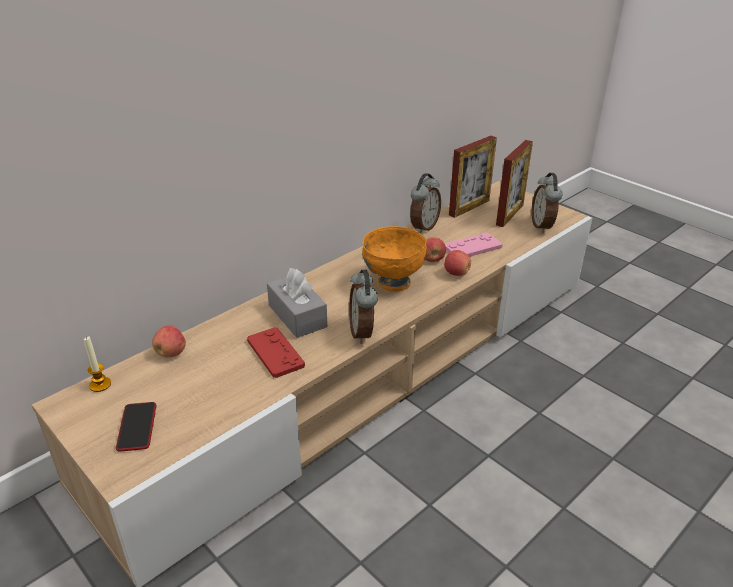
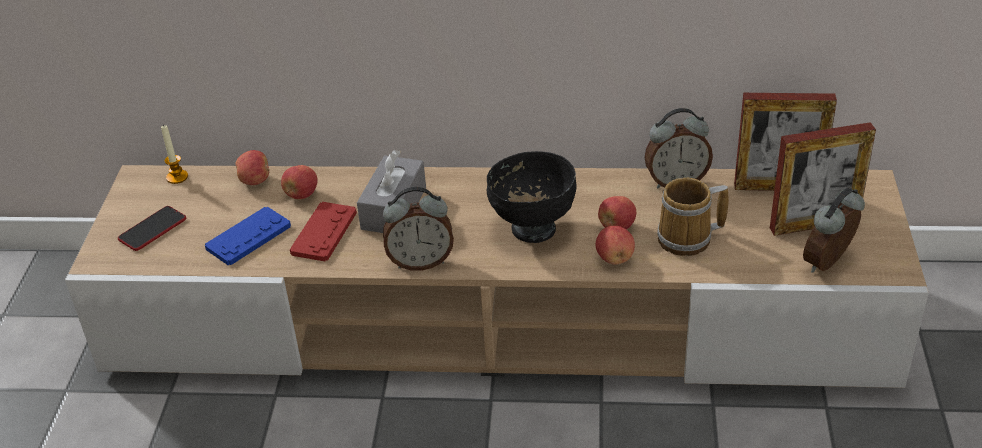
camera: 50 degrees right, 5 degrees up
(221, 342) = (301, 195): none -> apple
(225, 386) = (248, 237): none -> blue game controller
(363, 332) = (420, 262): alarm clock -> alarm clock turned 135 degrees counterclockwise
(392, 282) = (532, 227): orange bowl -> black bowl
(472, 247) = (688, 239): pink game controller -> mug

